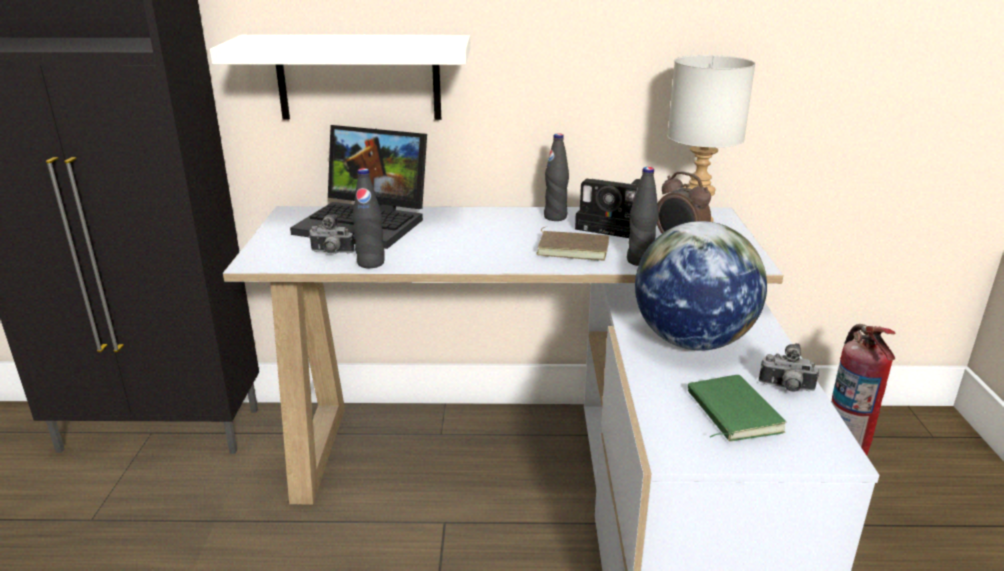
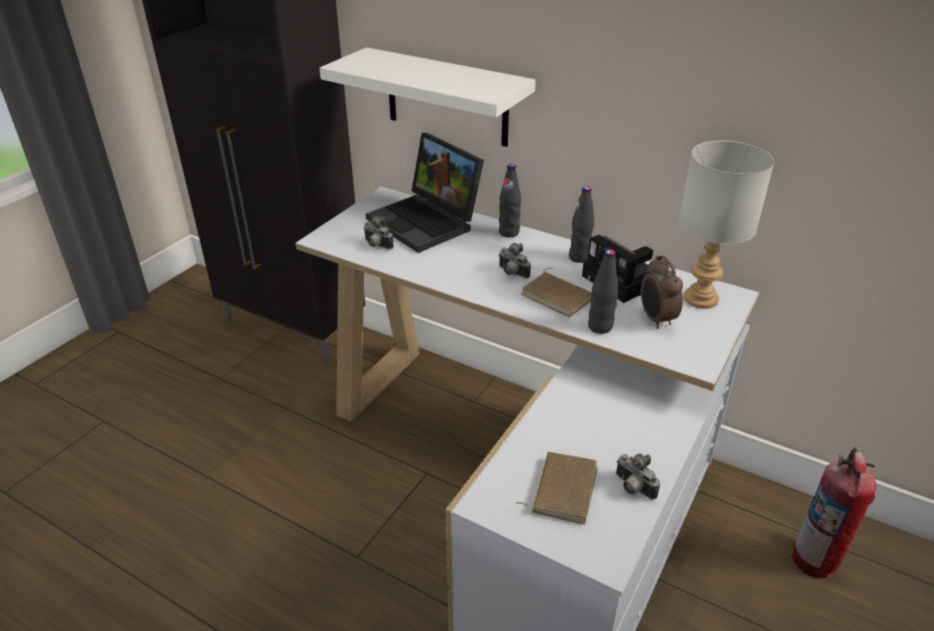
camera: 30 degrees right, 10 degrees up
(370, 263) = (394, 264): black bottle -> black bottle (509, 233)
(506, 242) = (511, 273): none -> camera
(692, 341) = (602, 414): globe -> none
(730, 412) = (562, 489): green book -> brown book

